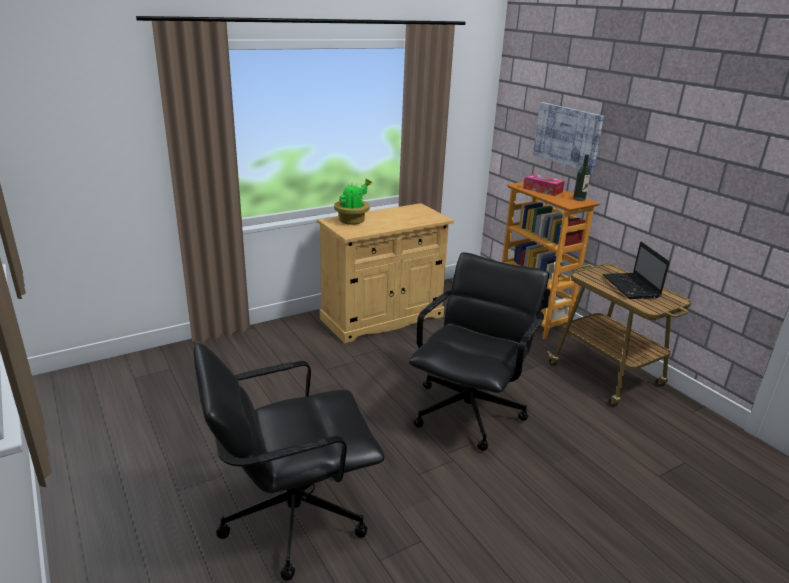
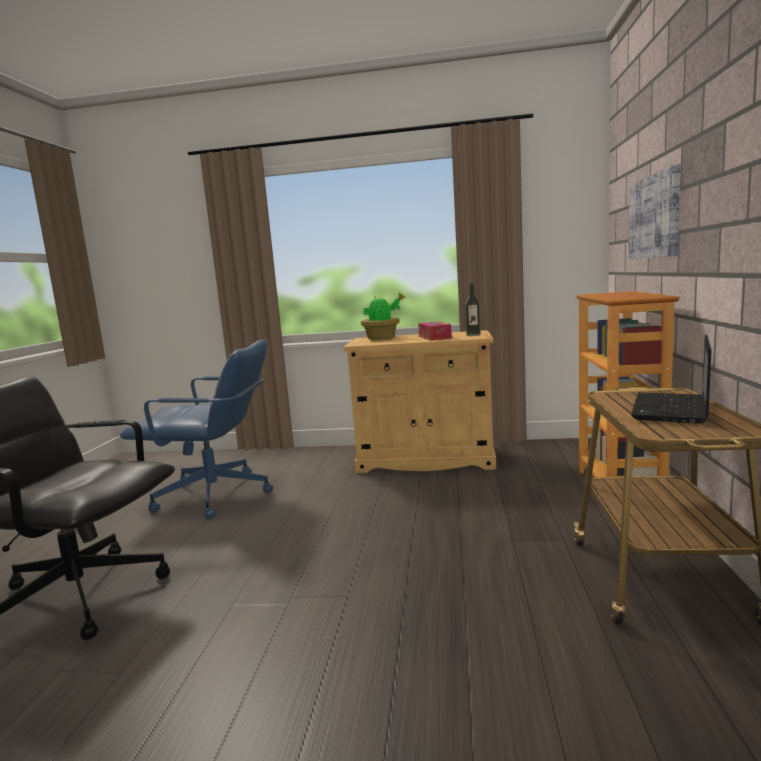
camera: 40 degrees right, 15 degrees down
(253, 397) = (215, 496): none -> blue office chair
(469, 412) = (383, 563): black office chair -> none
(542, 190) = (614, 294): tissue box -> tissue box (434, 337)
(579, 199) = (652, 295): bottle -> bottle (473, 335)

